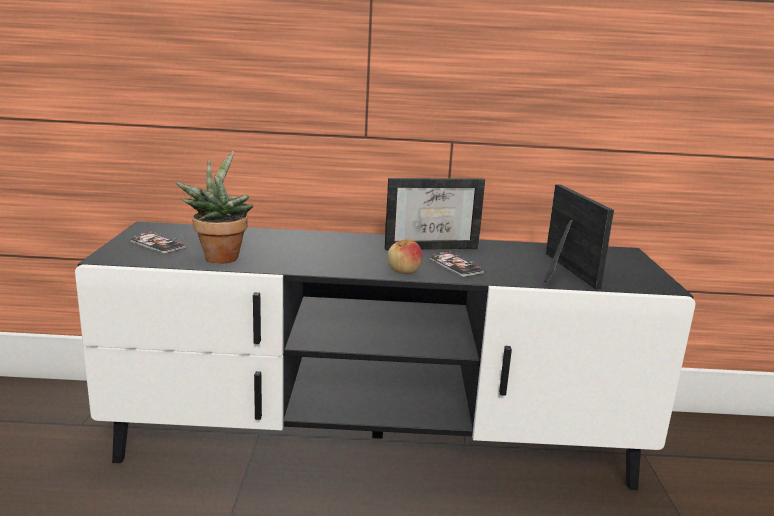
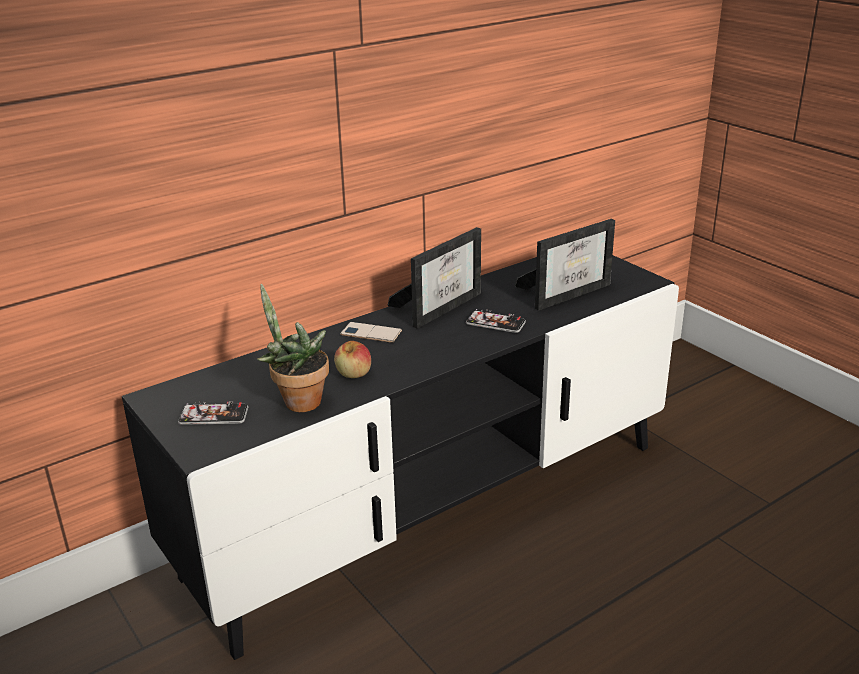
camera: 35 degrees left, 10 degrees up
(347, 242) = (371, 333): none -> phone
(404, 271) = (469, 347): apple -> apple (354, 374)
(560, 270) = (567, 292): picture frame -> picture frame turned 105 degrees clockwise

